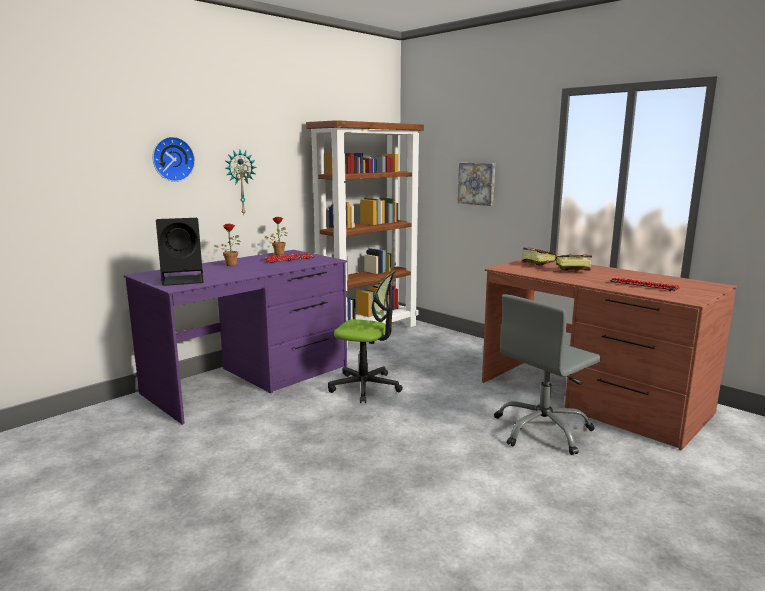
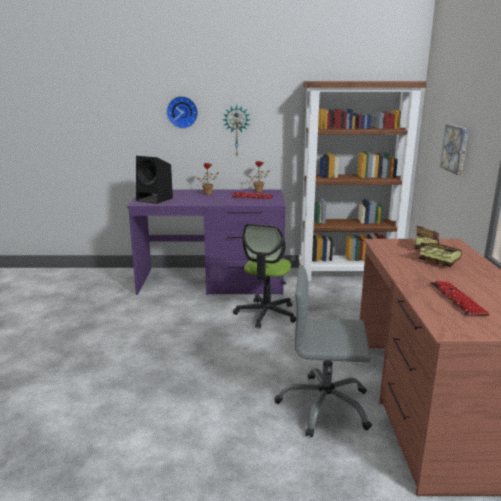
camera: 45 degrees right, 5 degrees up
(365, 387) = (266, 314): office chair -> office chair turned 45 degrees clockwise

